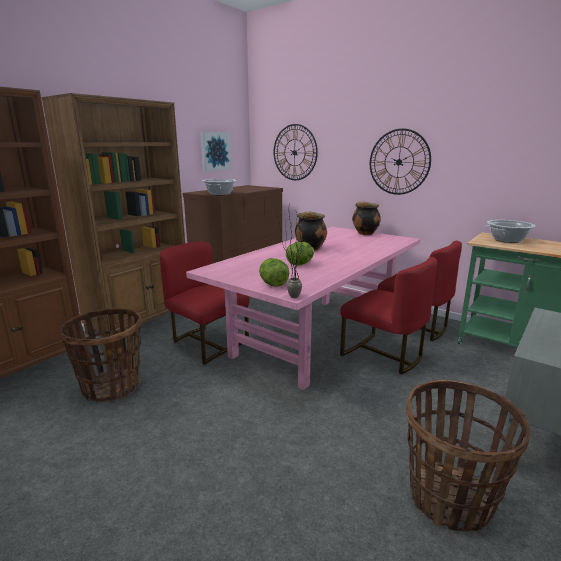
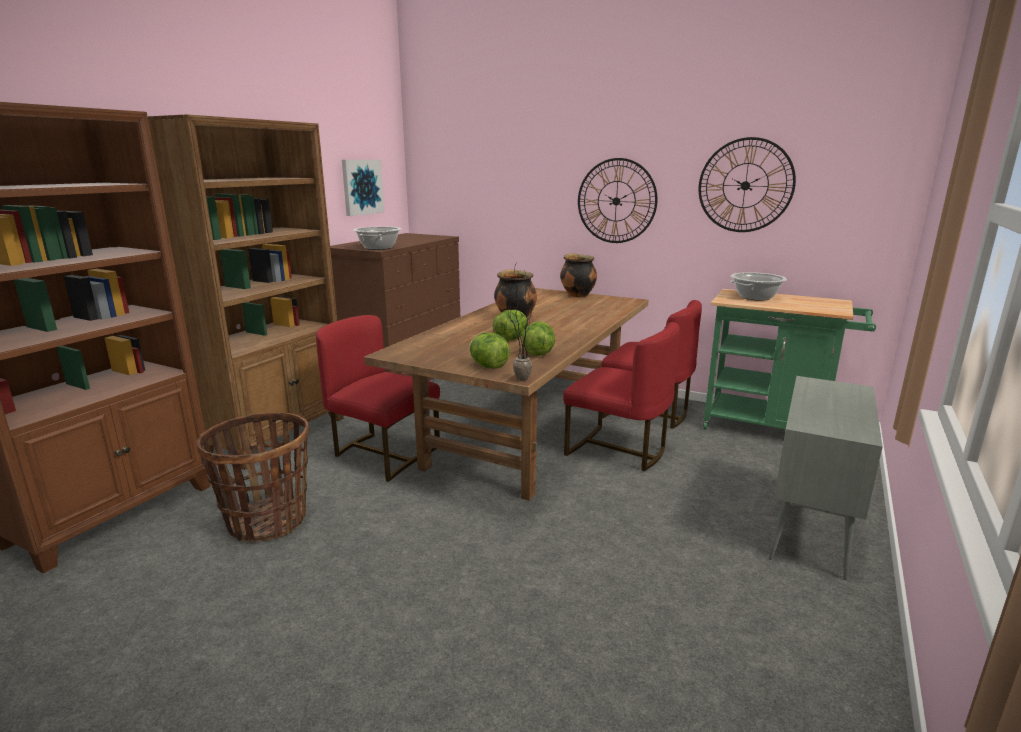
camera: 10 degrees left, 0 degrees up
(294, 152) = (473, 188): wall clock -> wall clock (745, 185)
(316, 276) = (538, 353): none -> lettuce
(317, 335) = (529, 433): pink dining table -> brown dining table
(450, 498) = (727, 599): basket -> none

